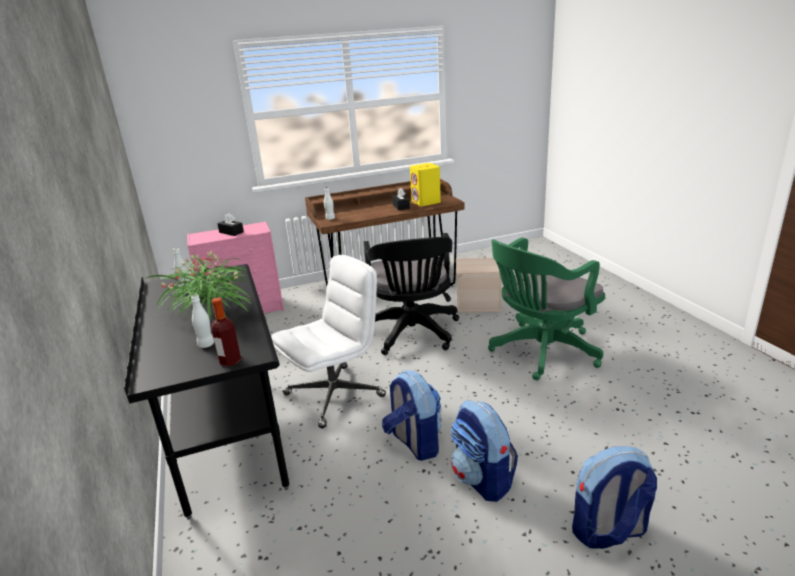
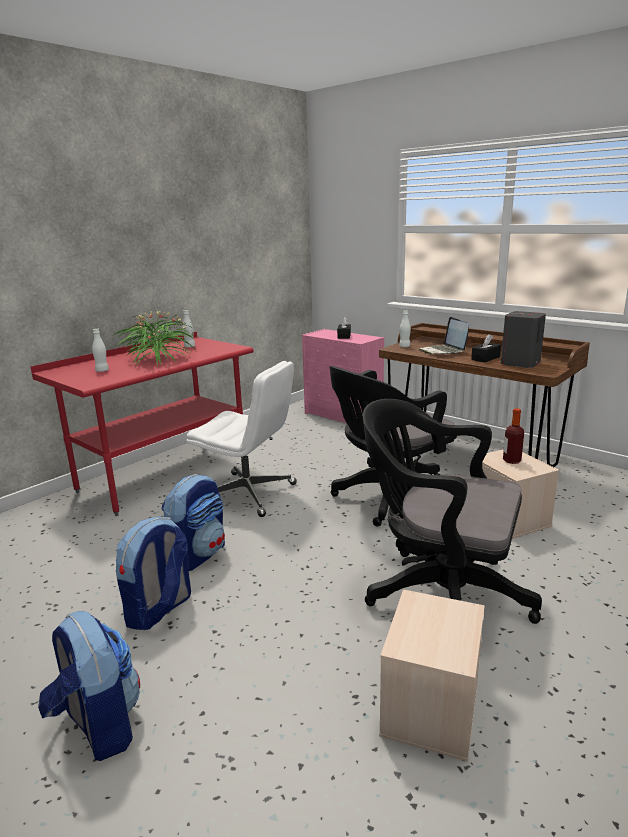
camera: 60 degrees right, 5 degrees down
(229, 440) = (164, 475): black desk -> red desk
(230, 361) = (78, 381): bottle -> bottle (511, 461)
(364, 212) = (443, 351): none -> laptop
(426, 202) = (520, 363): yellow speaker -> grey speaker
(540, 352) = (439, 594): green office chair -> black office chair
(636, 386) = (432, 708): none -> beige storage box

